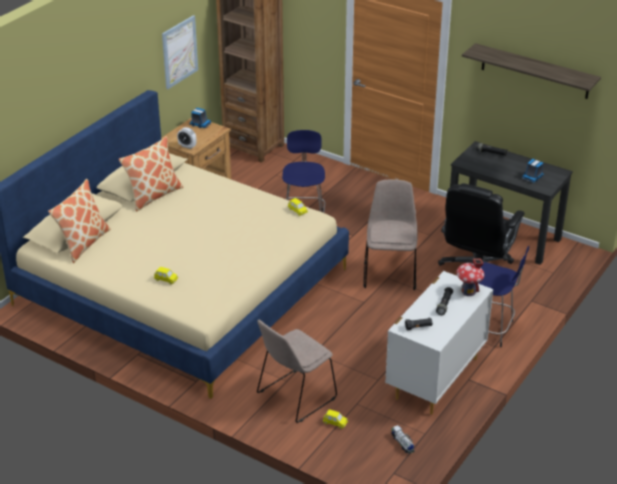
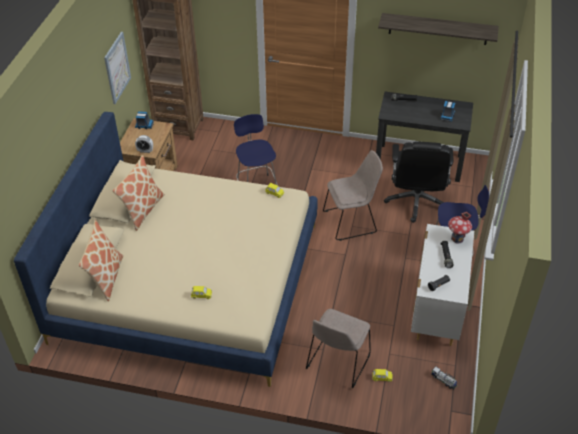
camera: 20 degrees left, 10 degrees up
(390, 273) = (351, 221): beige chair -> beige chair turned 90 degrees clockwise

